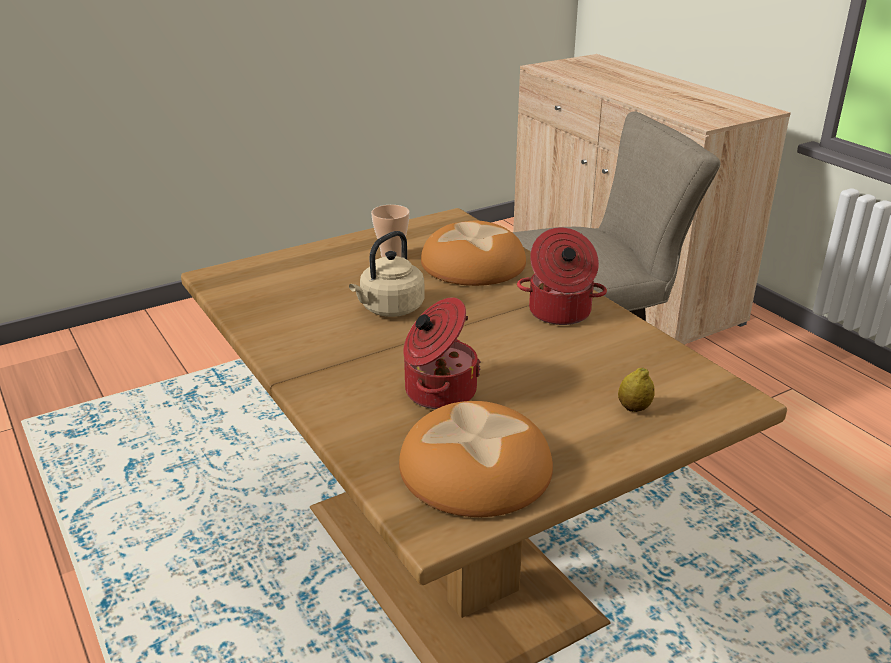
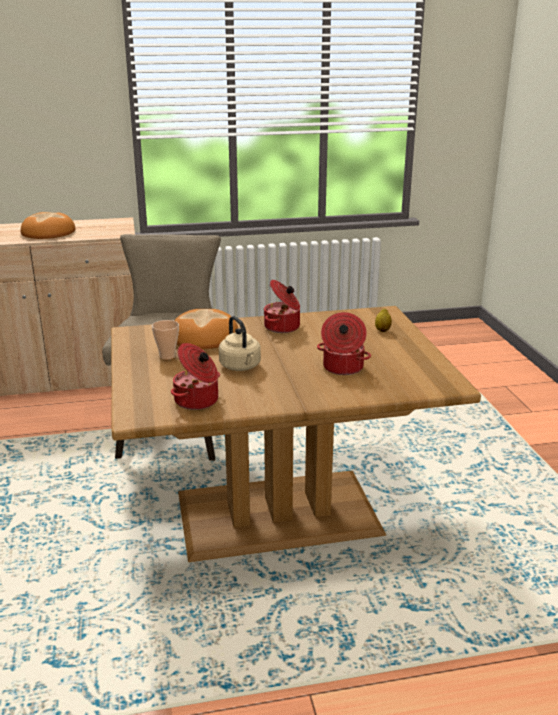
camera: 70 degrees left, 5 degrees down
(271, 302) = (197, 401): none -> cooking pot
(477, 469) = (415, 370): bread -> bread (49, 232)

